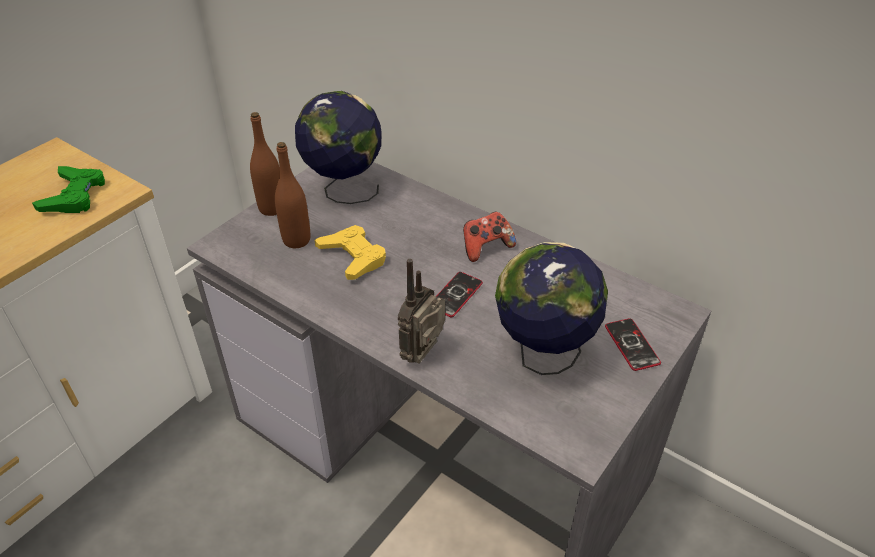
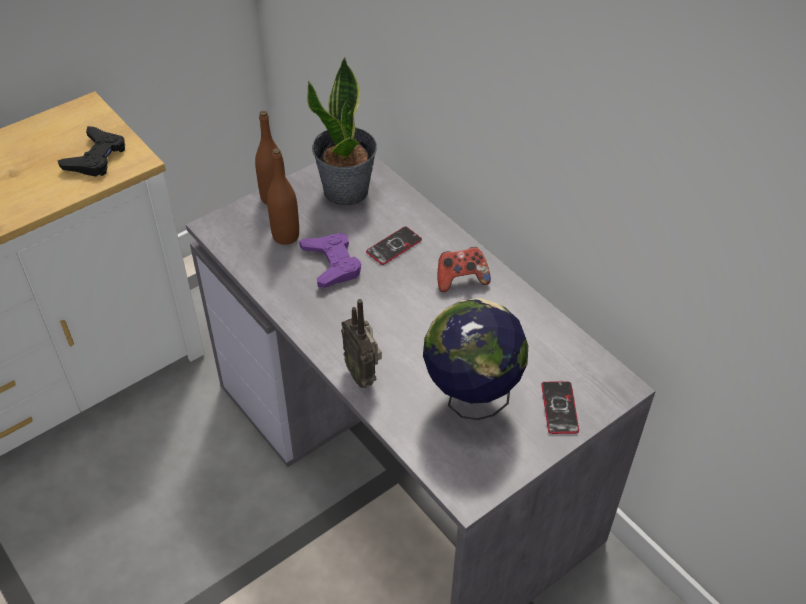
camera: 15 degrees right, 5 degrees up
(74, 195) = (96, 157): green game controller -> black game controller
(343, 190) = (347, 191): globe -> potted plant
(353, 257) = (332, 264): yellow game controller -> purple game controller
(424, 354) = (362, 374): radio -> radio turned 75 degrees counterclockwise
(455, 295) = (413, 322): phone -> phone (394, 246)

